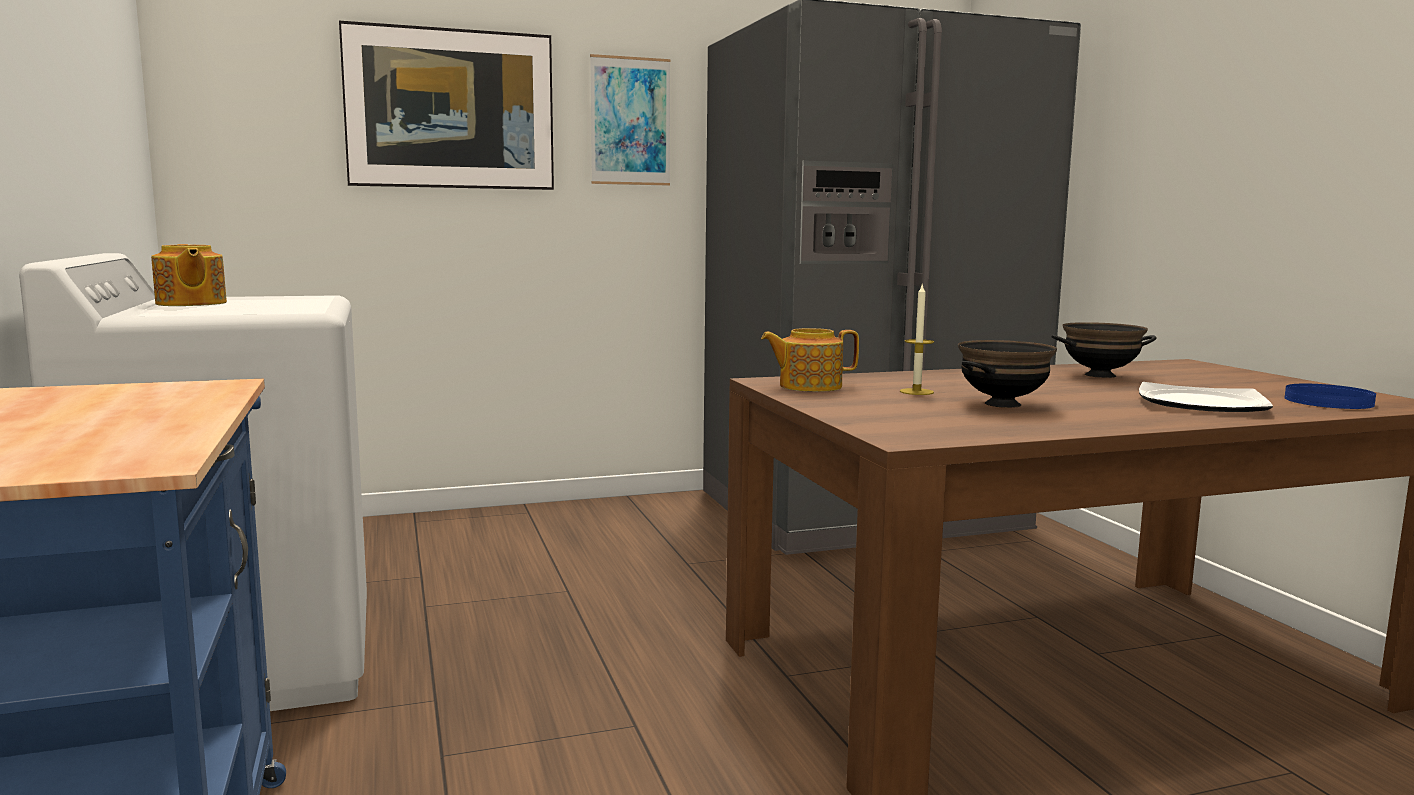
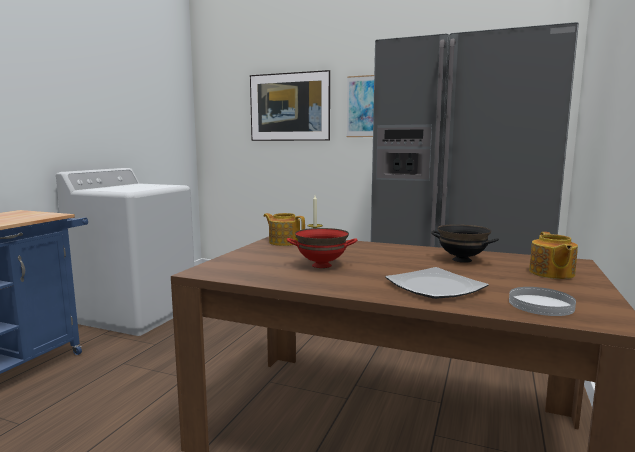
camera: 40 degrees right, 0 degrees up
(190, 303) = (126, 186): teapot -> teapot (551, 273)
(1002, 404) = (322, 265): black bowl -> red bowl
(1329, 401) = (541, 305): blue plate -> white plate

